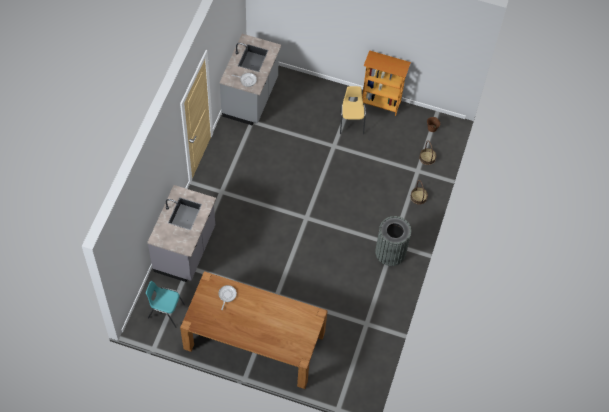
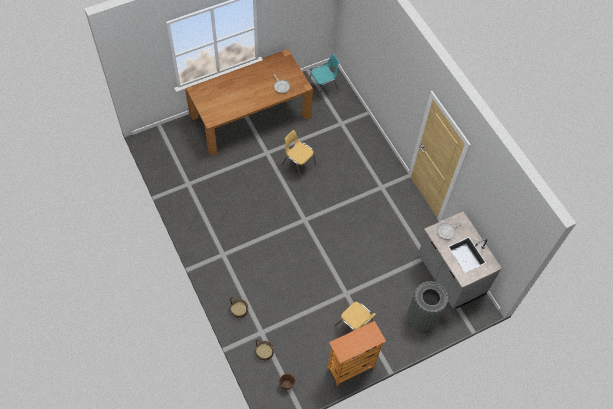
camera: 135 degrees right, 0 degrees up
(186, 250) = (356, 131): grey counter -> none
(264, 262) = (298, 165): none -> yellow chair
(390, 252) = (219, 247): grey trash can -> grey trash can (423, 315)

